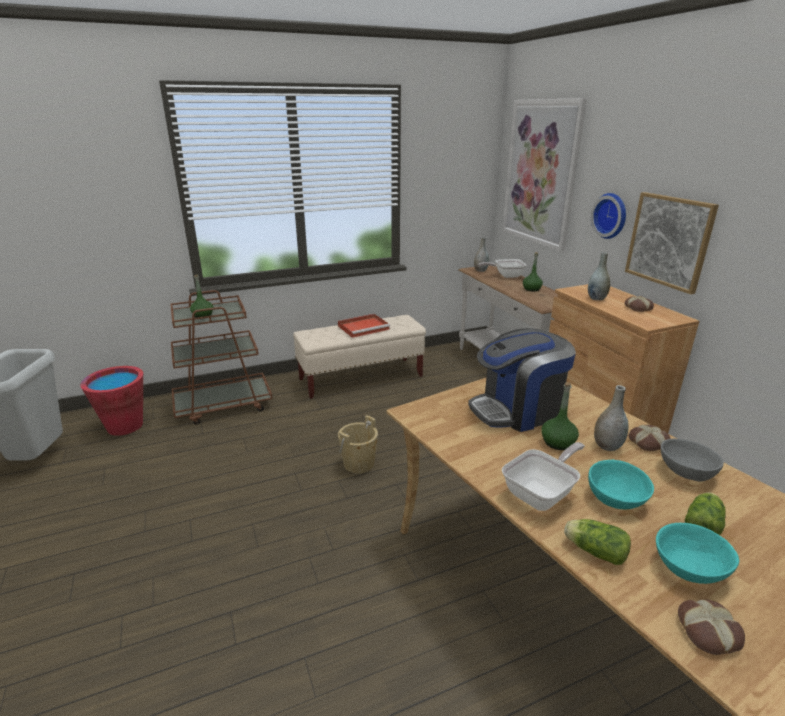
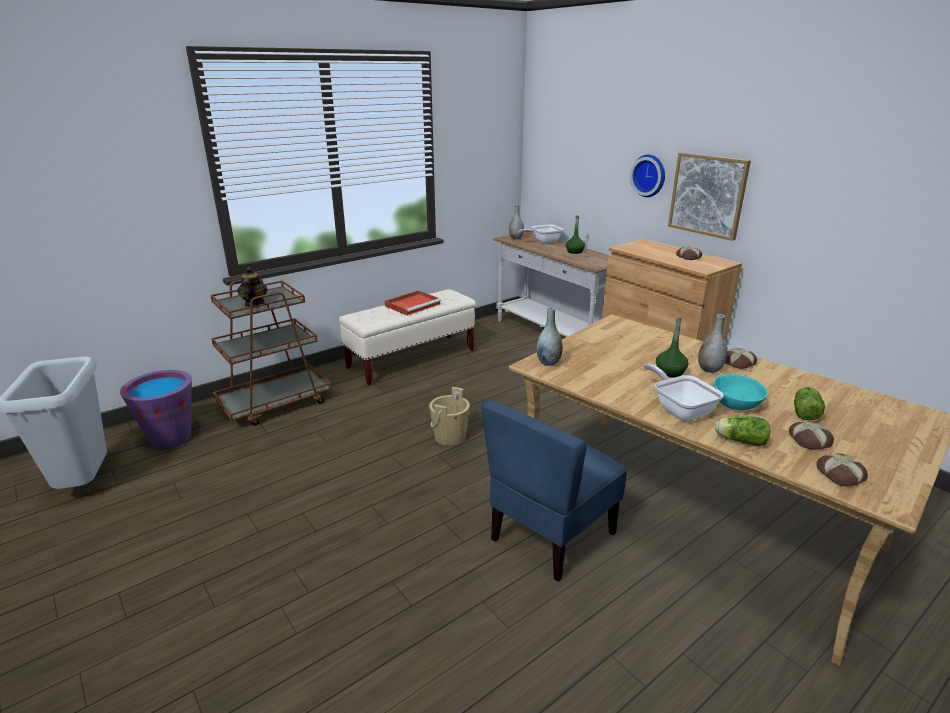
camera: 15 degrees left, 0 degrees up
(125, 426) = (170, 438): red bucket -> purple bucket
(202, 315) = (254, 304): green bottle -> teapot
(408, 596) = (551, 536): none -> blue chair
(517, 410) = (623, 352): coffee machine -> none
(541, 173) = (571, 138): picture -> none
(542, 493) = (680, 409): frying pan -> frying pan turned 60 degrees counterclockwise
(596, 298) = (649, 252): grey vase -> grey vase (548, 362)
(686, 473) = (776, 380): grey bowl -> none
(689, 568) = (810, 440): turquoise bowl -> bread

